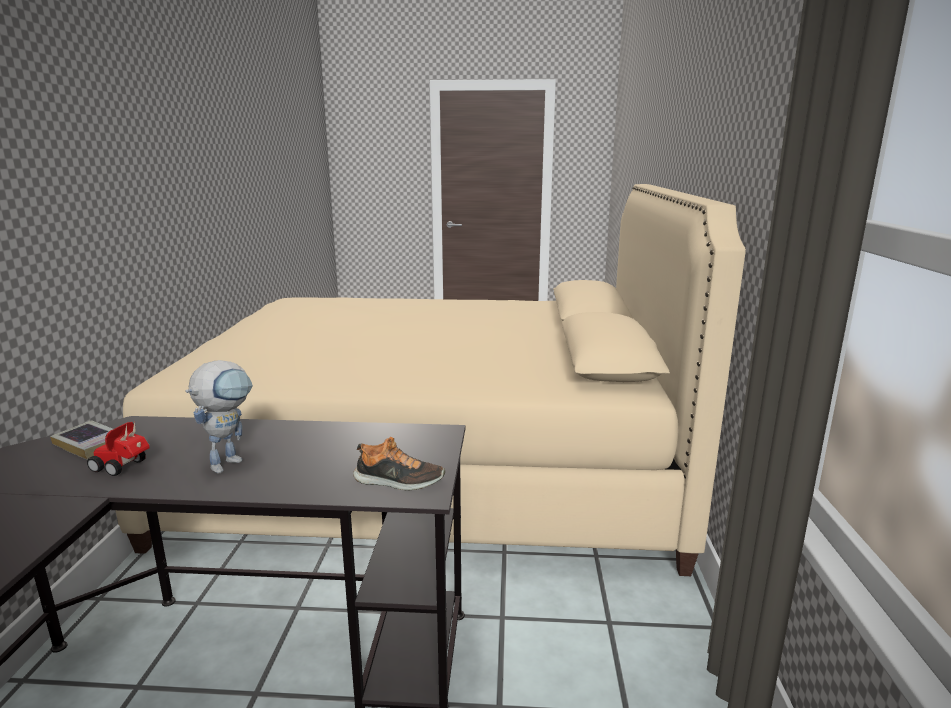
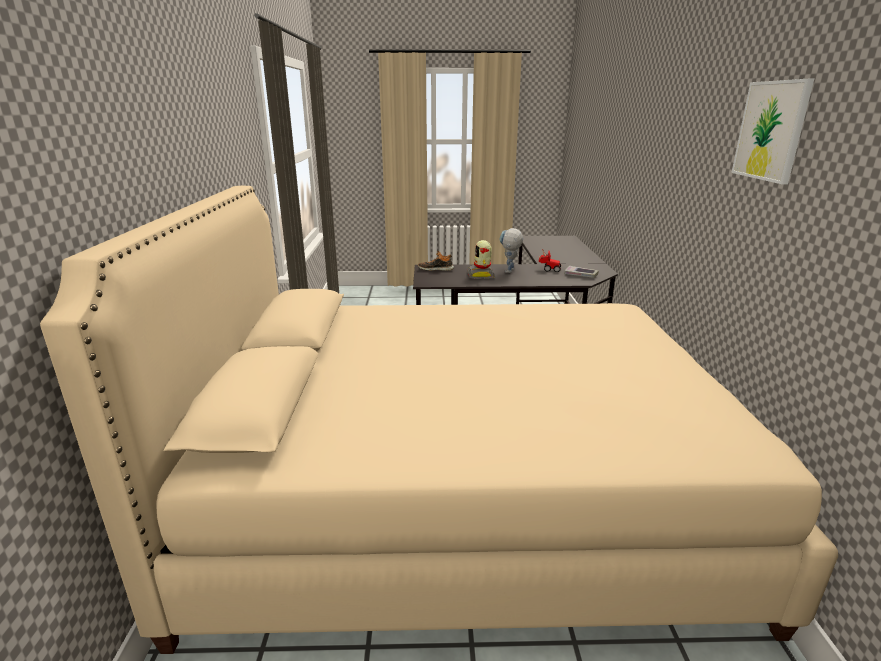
camera: 175 degrees right, 5 degrees up
(170, 123) = (771, 131): none -> picture
(306, 452) = (481, 275): none -> toy robot

